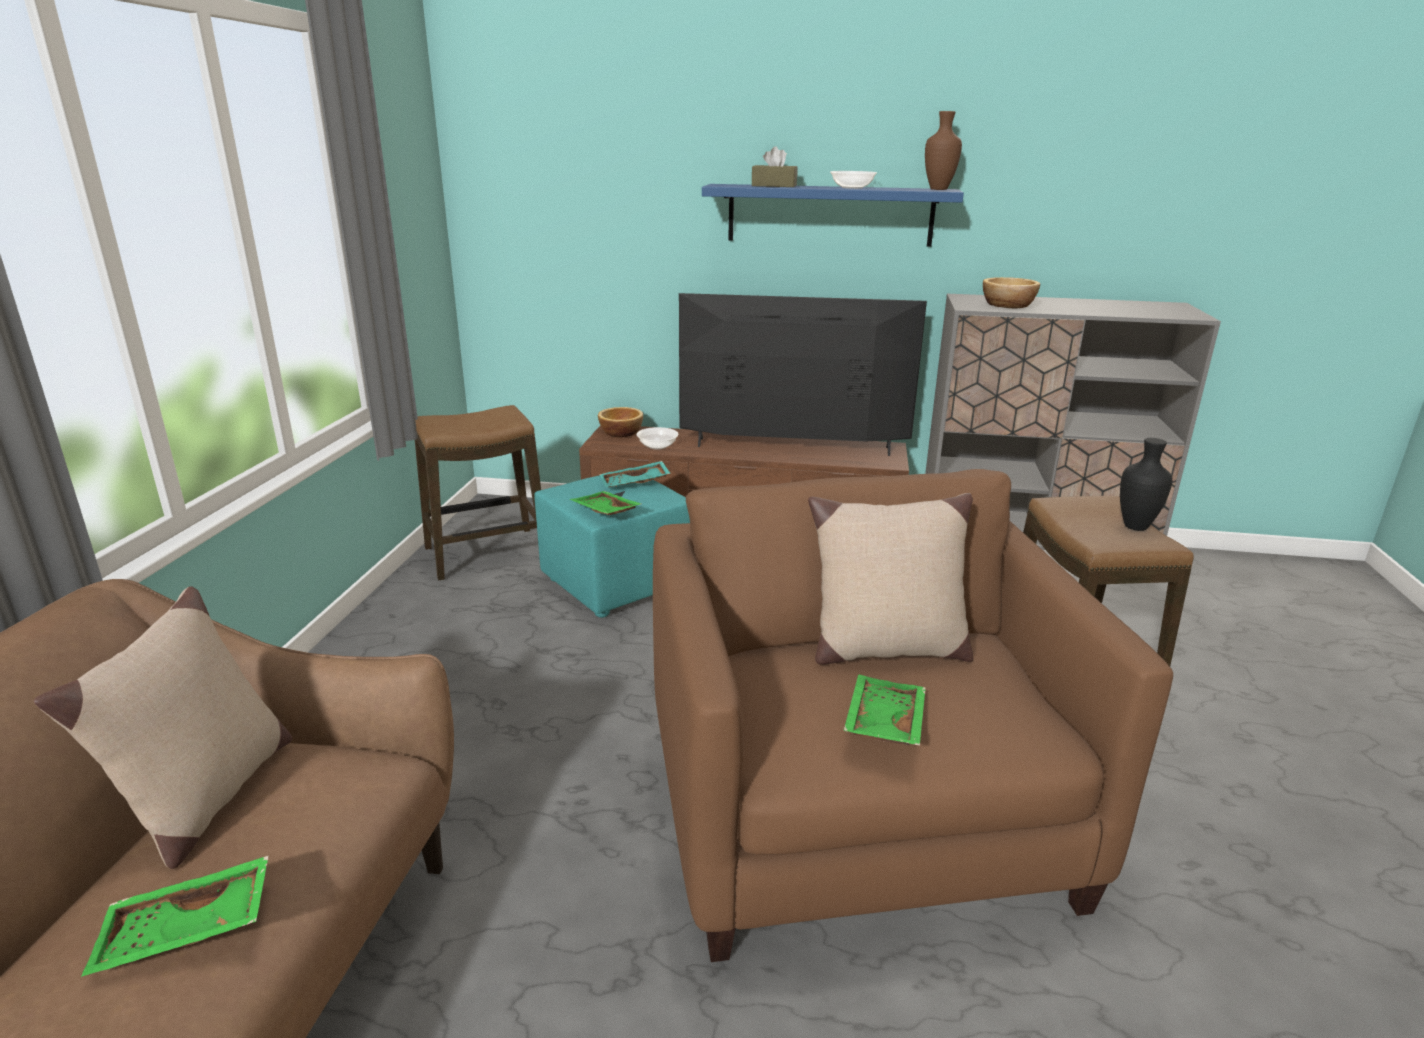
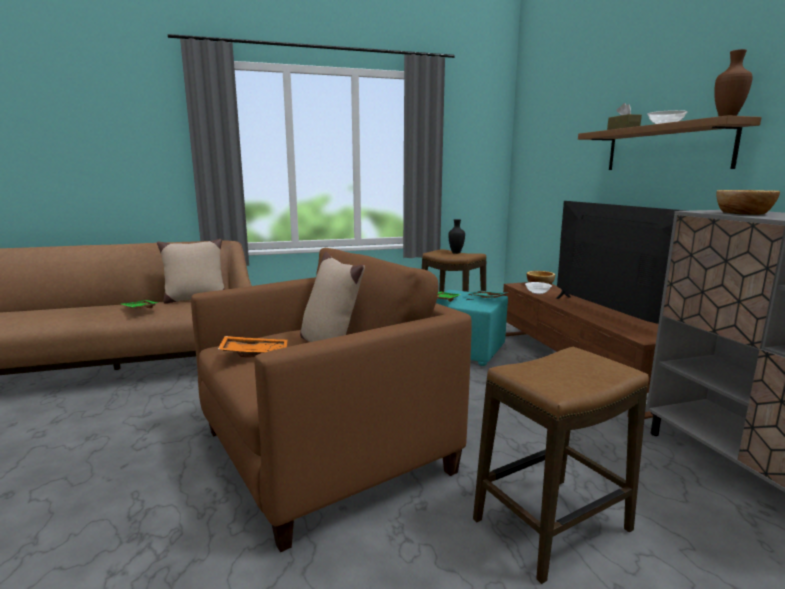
camera: 65 degrees right, 10 degrees down
(830, 215) = (665, 148): blue shelf -> brown shelf
(882, 722) = (255, 353): green tray -> orange tray
(1136, 526) = (581, 381): black vase -> black vase (456, 253)

